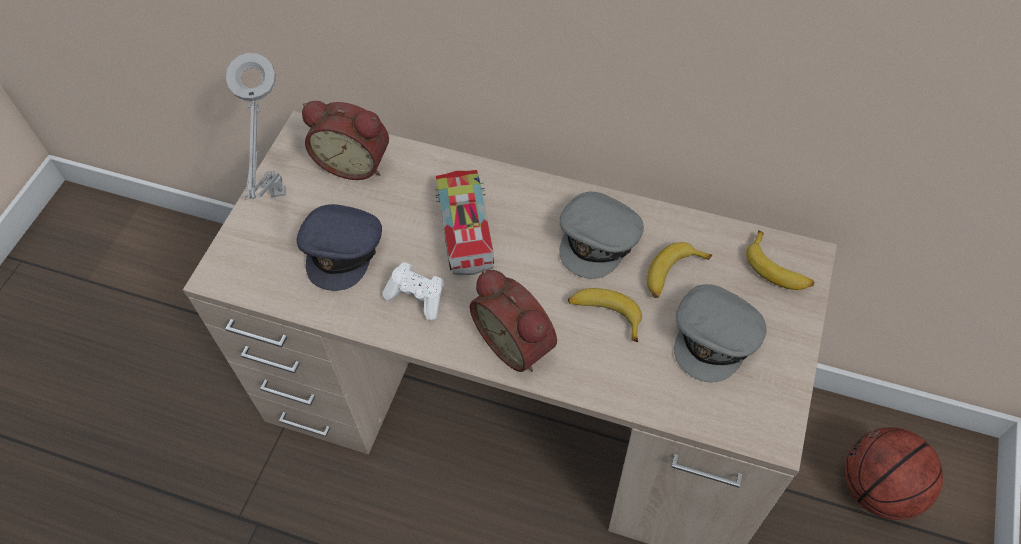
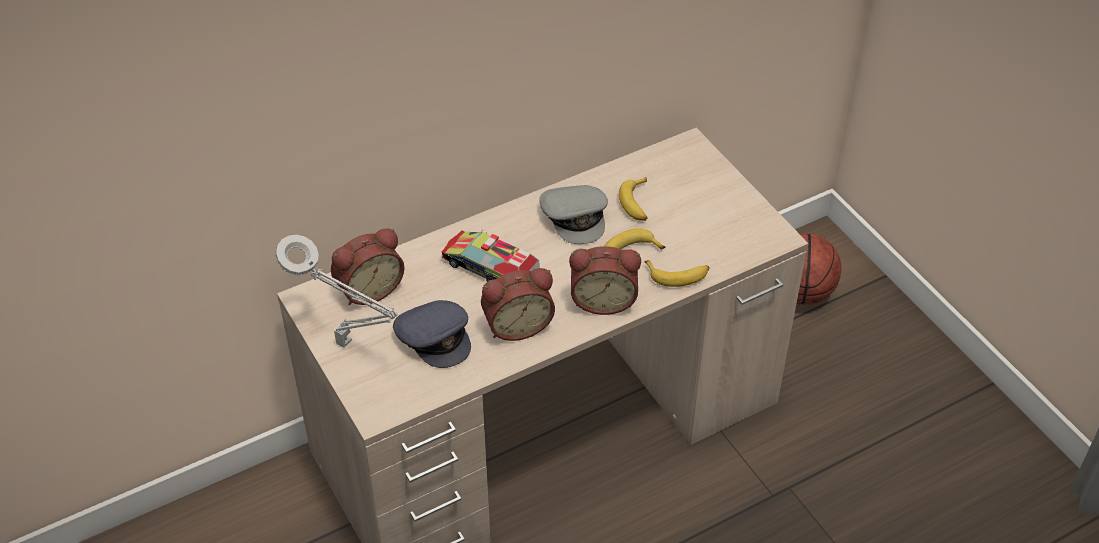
camera: 50 degrees left, 10 degrees down
(417, 297) = (517, 324): white game controller -> alarm clock
(715, 337) = (697, 216): grey cap -> none
(777, 268) = (684, 160): banana -> banana (678, 275)

